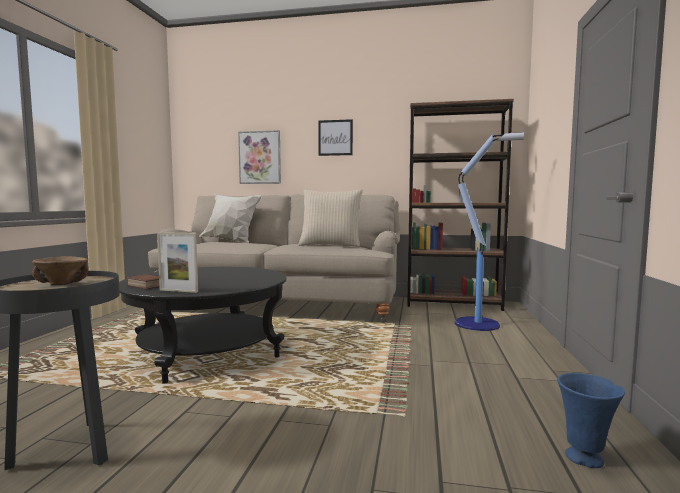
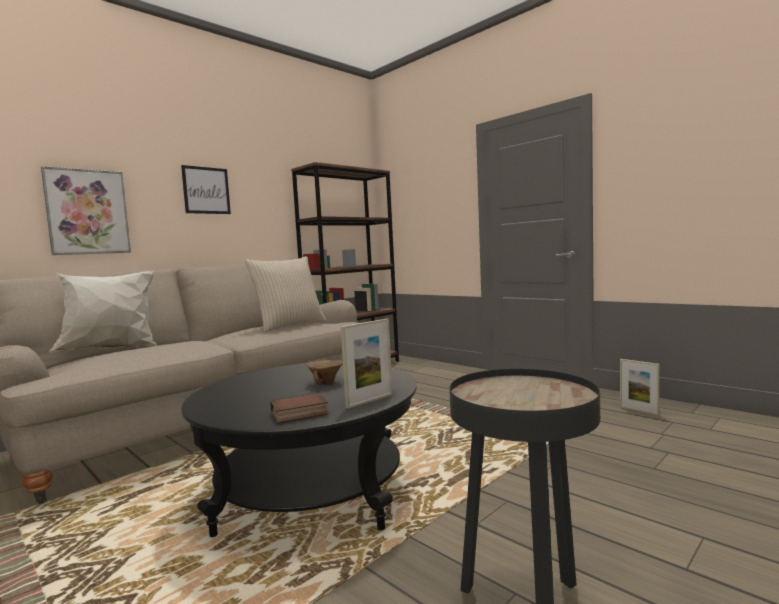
camera: 55 degrees left, 0 degrees up
(61, 284) = (523, 392): brown bowl -> brown bowl (326, 383)
(479, 324) = (416, 374): floor lamp -> none
(585, 459) = (638, 410): blue vase -> picture frame

